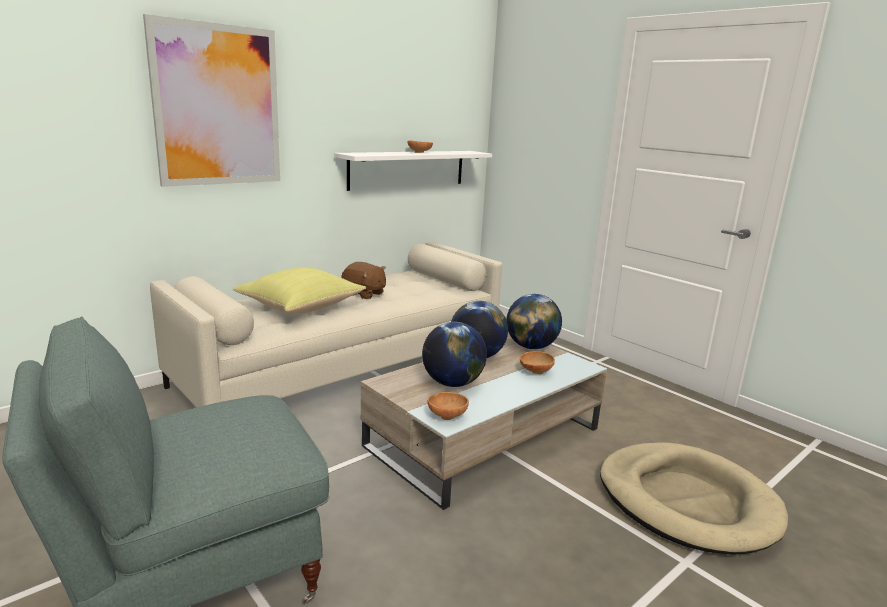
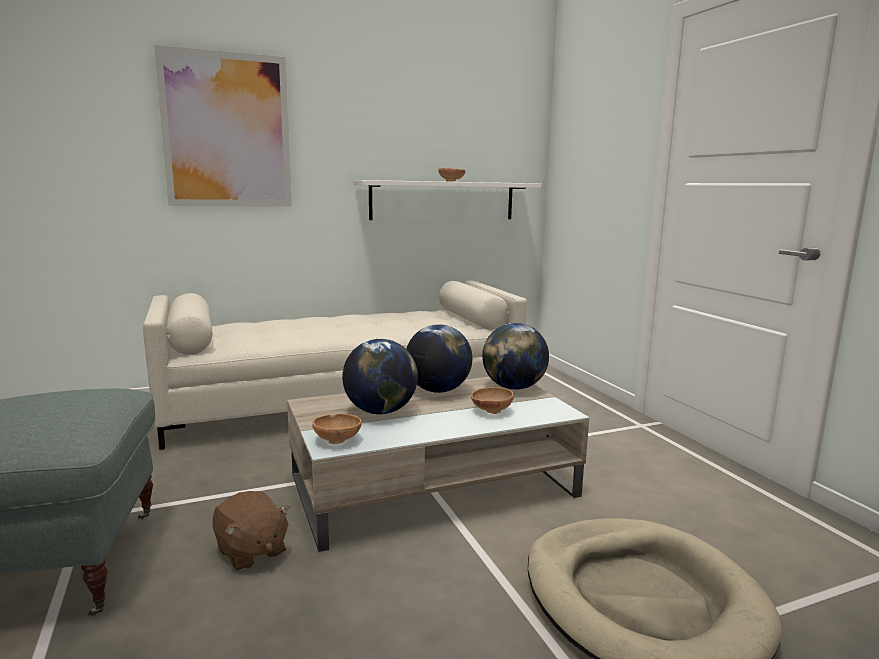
camera: 20 degrees right, 5 degrees down
(301, 307) = (290, 331): yellow pillow -> none
(364, 294) = (367, 325): brown plush toy -> brown plush toy (251, 552)

